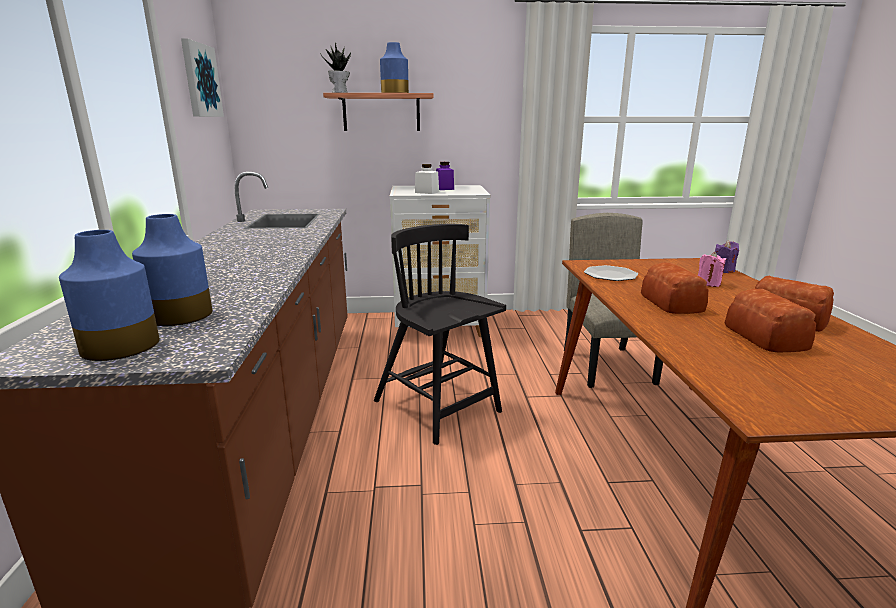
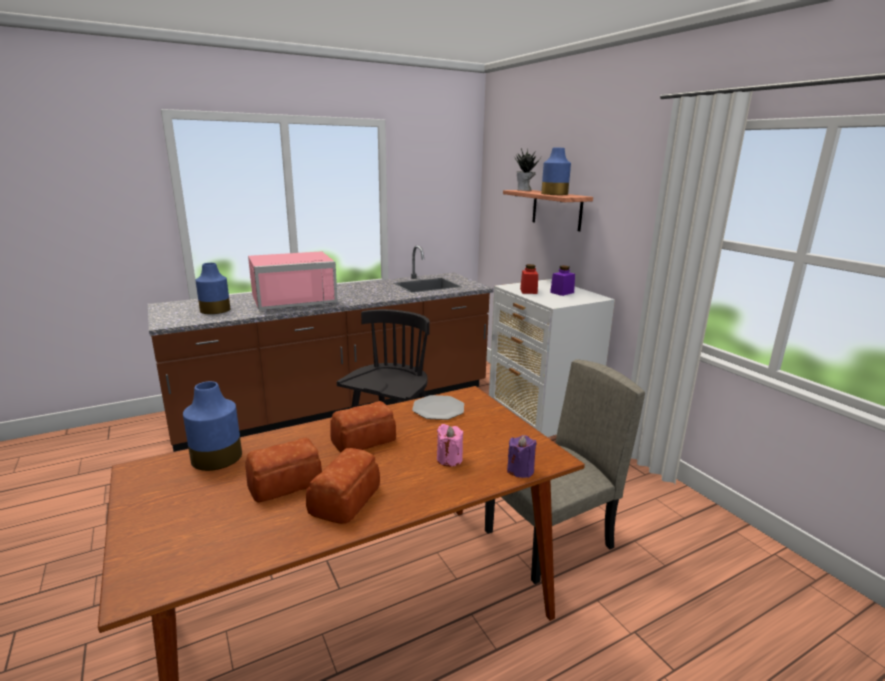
camera: 65 degrees right, 0 degrees up
(120, 346) = (176, 312): blue vase -> blue vase (216, 457)
(201, 80) = (440, 177): picture -> none
(224, 269) = (293, 299): none -> pink microwave
(427, 192) = (528, 291): white jar -> red jar

